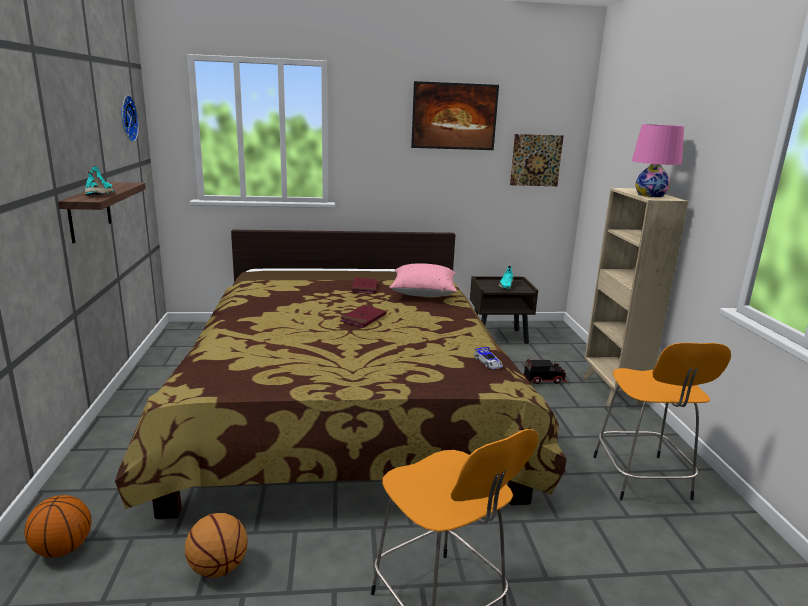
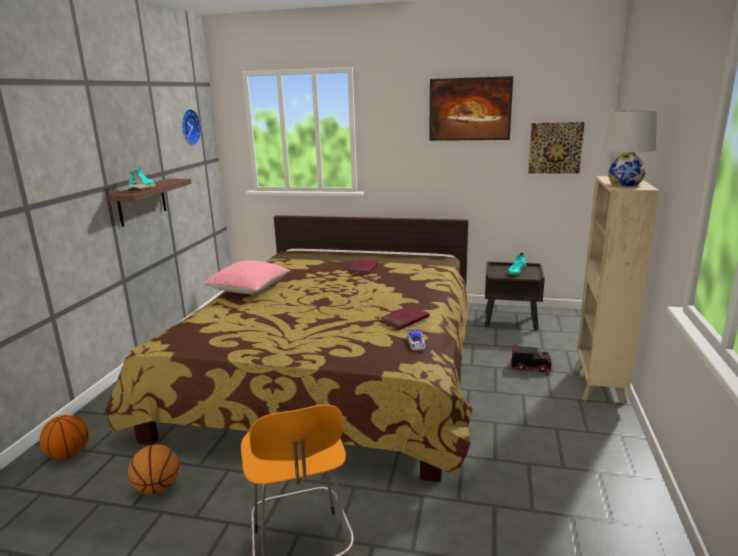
camera: 20 degrees right, 0 degrees up
(363, 318) = (338, 296): red book -> red book (405, 320)
(423, 293) = (412, 276): pink pillow -> pink pillow (249, 289)
(642, 479) = (571, 477): orange stool -> none
(650, 195) = (625, 184): pink table lamp -> white table lamp

